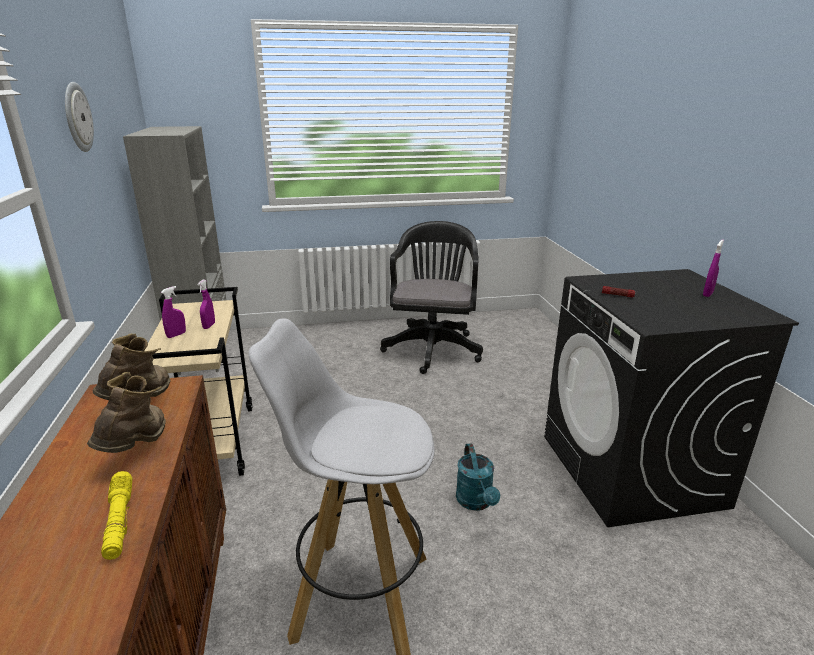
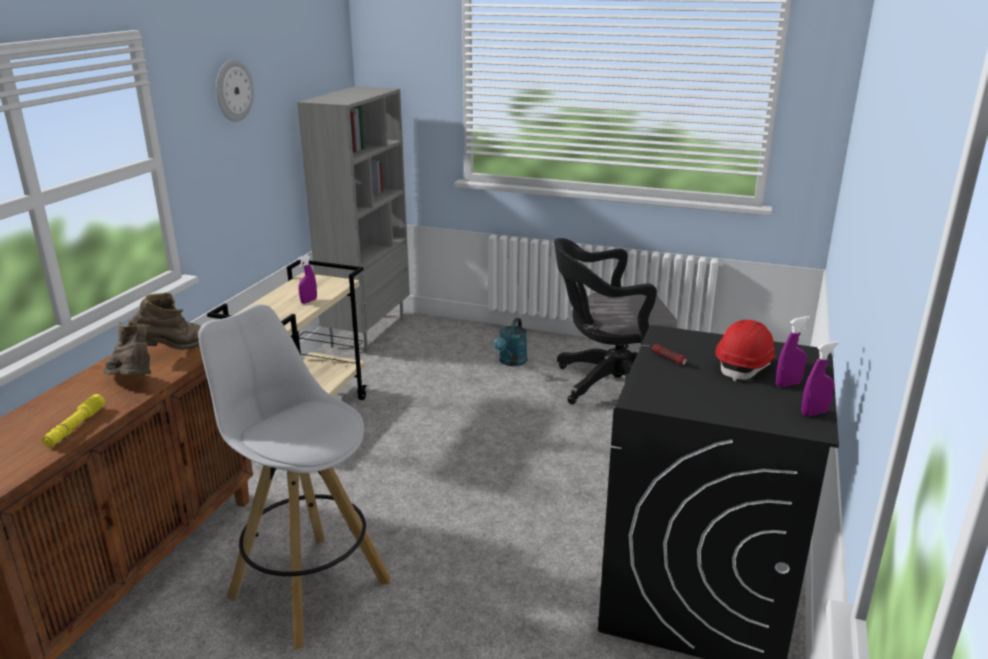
camera: 30 degrees right, 0 degrees up
(138, 448) = (134, 384): brown boot -> brown boot turned 75 degrees counterclockwise
(176, 335) = (275, 303): purple spray bottle -> purple spray bottle (814, 413)
(433, 347) = (609, 384): black office chair -> black office chair turned 135 degrees counterclockwise
(476, 502) = (487, 556): turquoise watering can -> turquoise watering can (511, 362)
(666, 289) = (745, 366): none -> red hard hat

